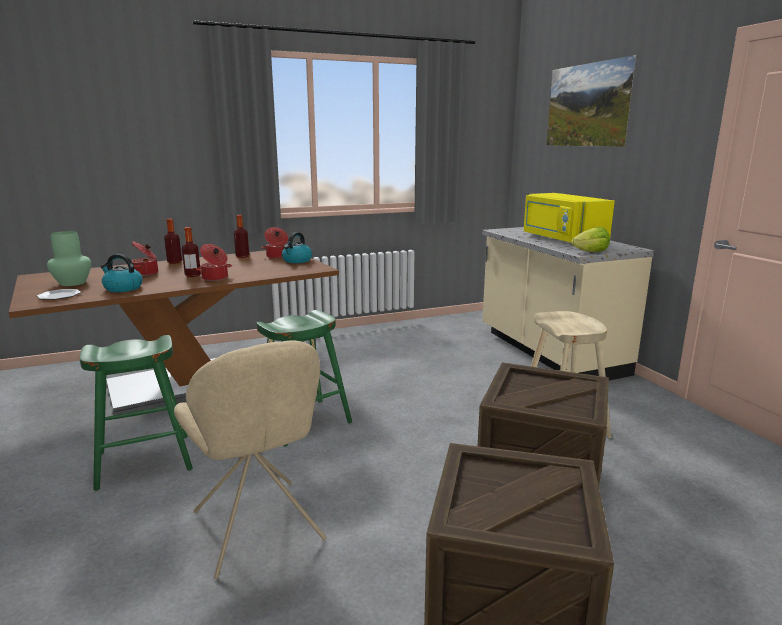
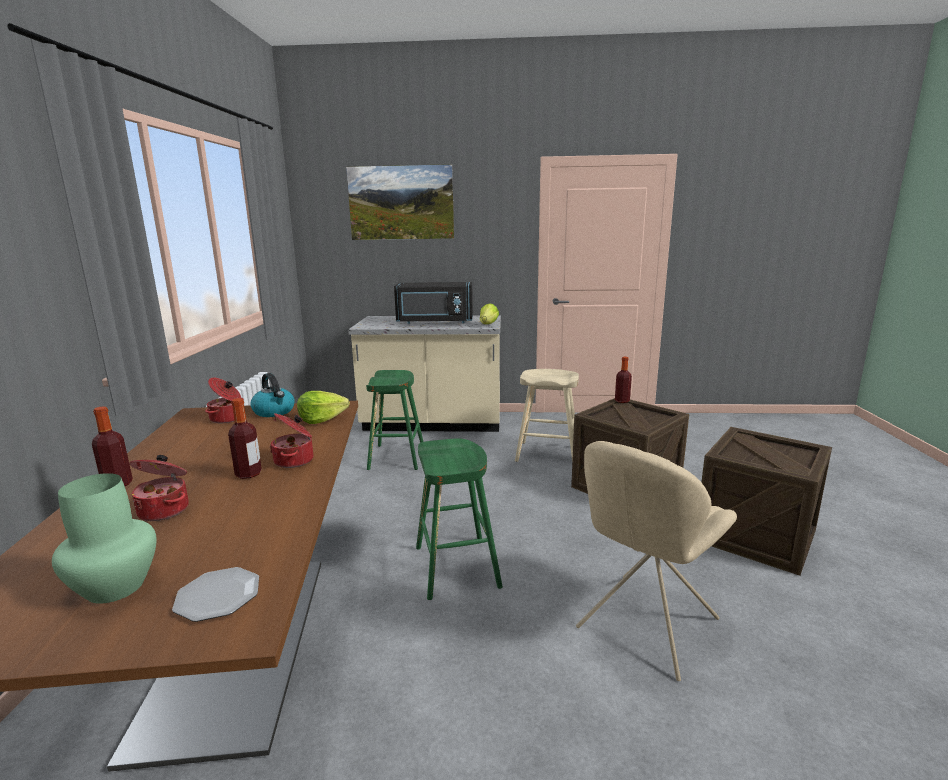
camera: 65 degrees left, 0 degrees up
(122, 288) = (251, 530): kettle -> none
(145, 461) = (465, 713): green stool -> green stool (396, 457)
(242, 256) = (180, 436): bottle -> bottle (622, 401)
(259, 529) = (645, 626): beige chair -> beige chair turned 135 degrees clockwise
(290, 270) = (321, 419): none -> lettuce
(561, 240) = (435, 322): yellow microwave -> black microwave

